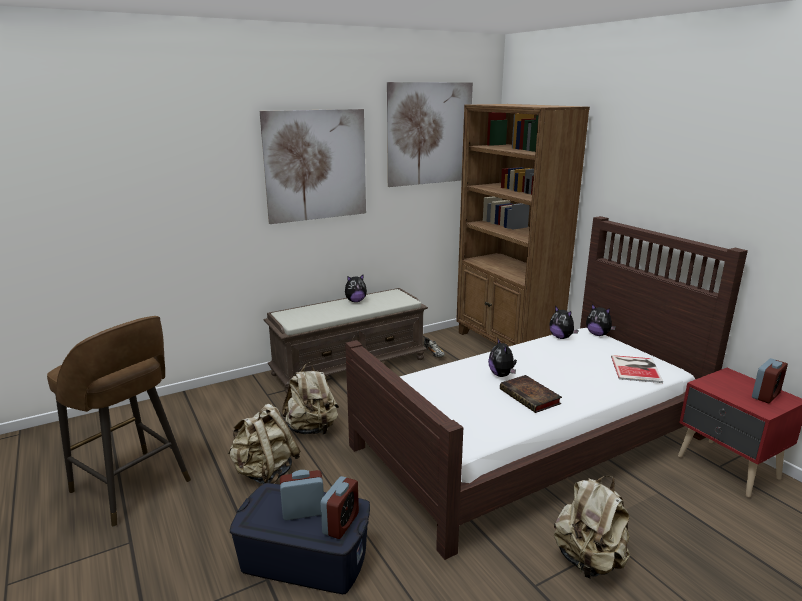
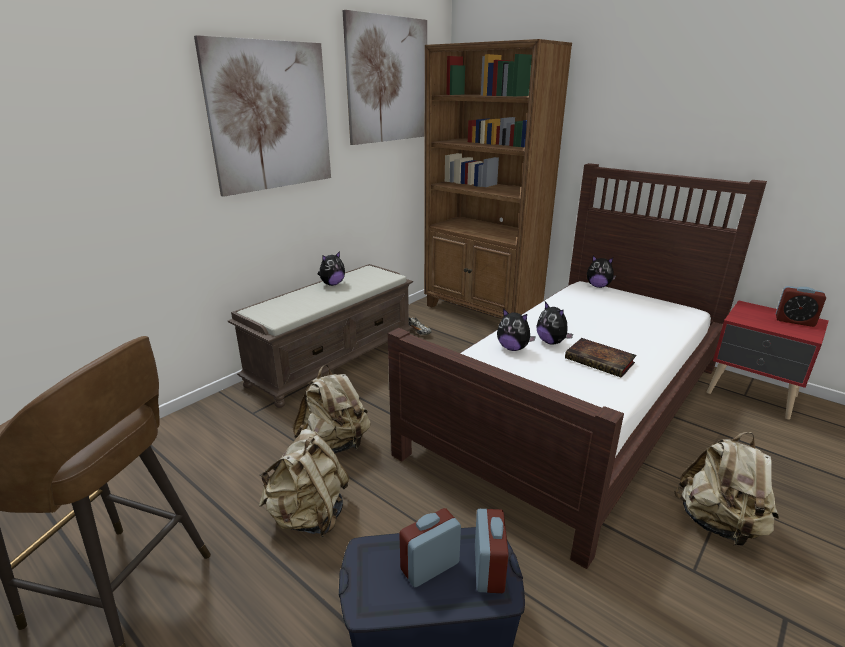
camera: 20 degrees left, 5 degrees up
(561, 337) = (570, 294): plush toy -> plush toy (513, 348)
(636, 368) = (664, 314): book -> none
(765, 395) = (794, 321): alarm clock -> alarm clock turned 90 degrees clockwise

